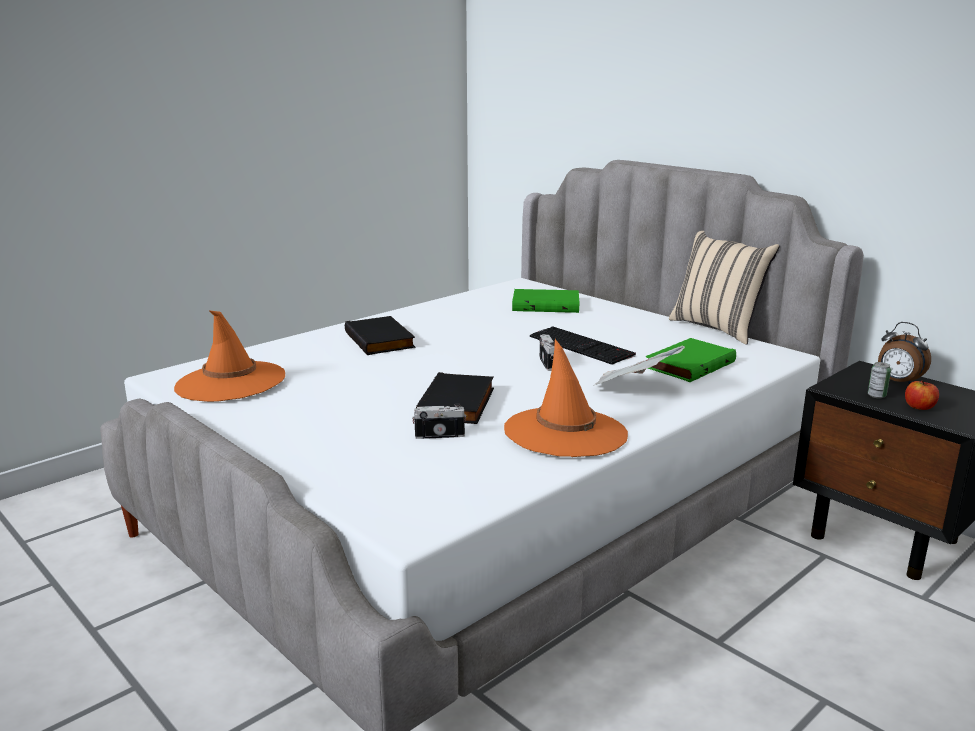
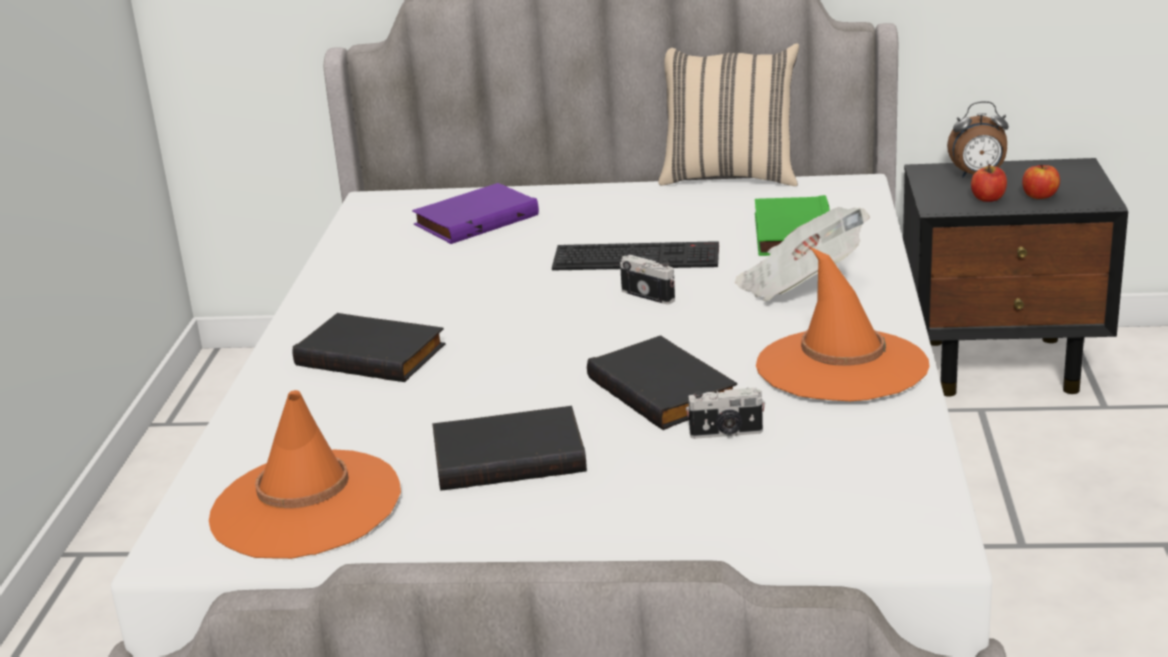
camera: 40 degrees left, 5 degrees up
(336, 399) = (509, 455): none -> black book
(439, 434) = (726, 433): camera -> camera turned 135 degrees counterclockwise
(546, 305) = (475, 219): green book -> purple book
(876, 395) = (988, 198): can -> apple

